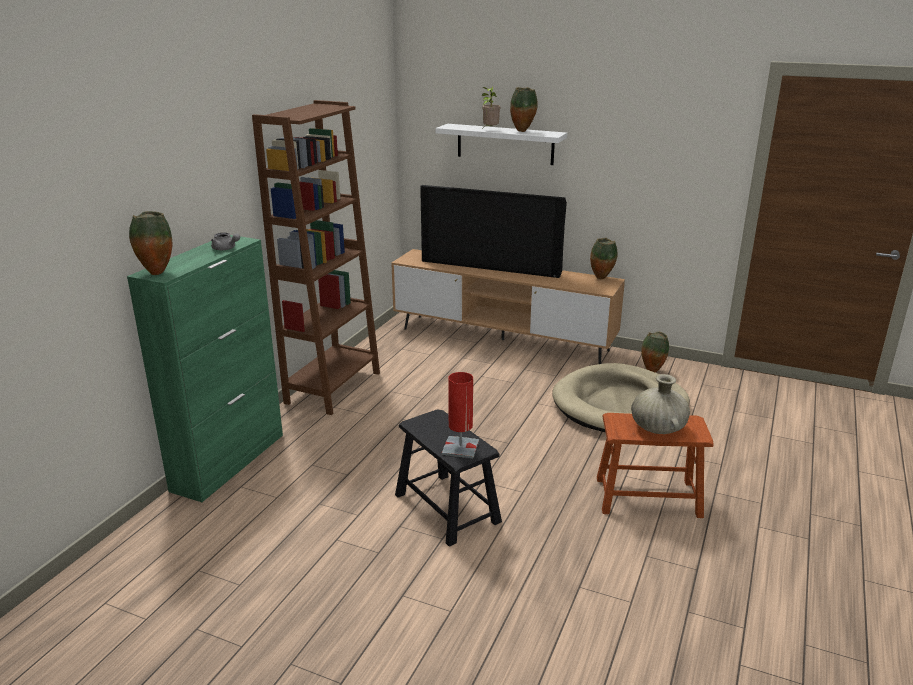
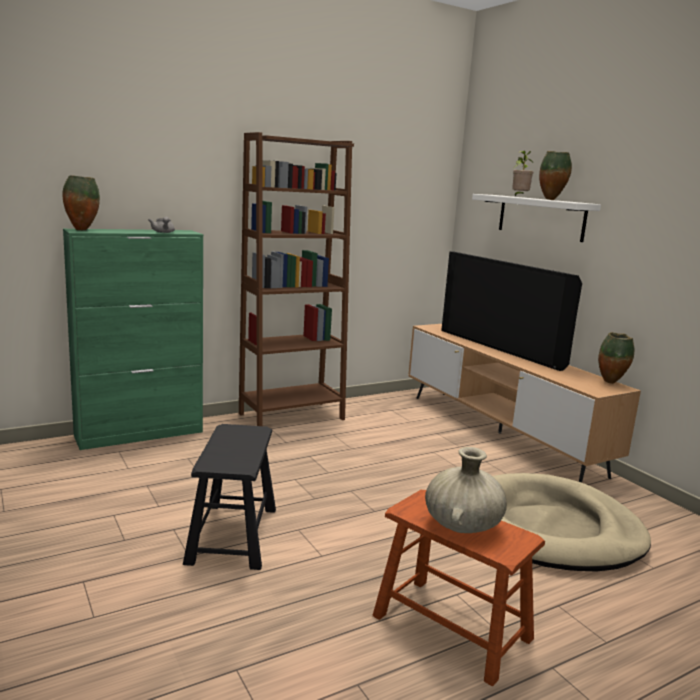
camera: 35 degrees right, 10 degrees down
(460, 447) = (227, 458): red table lamp -> none
(652, 371) = (640, 514): vase -> none

